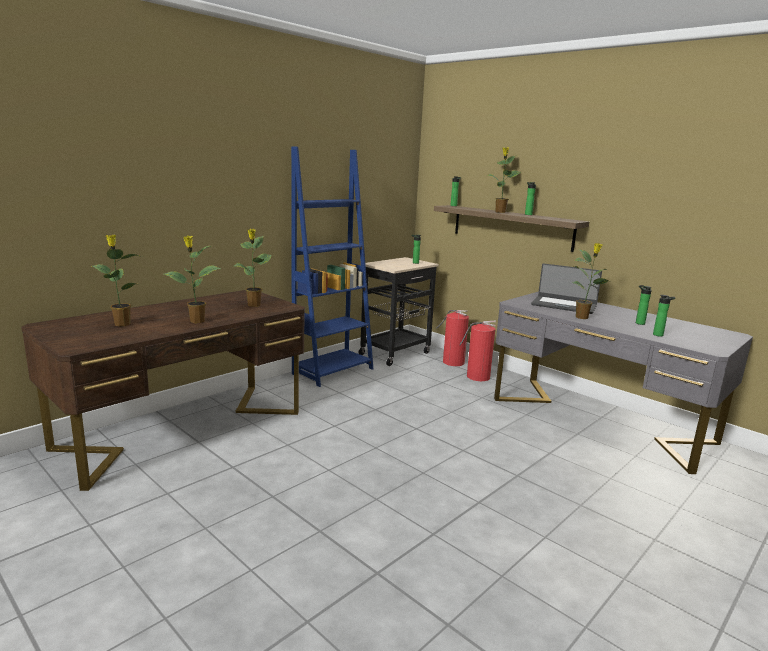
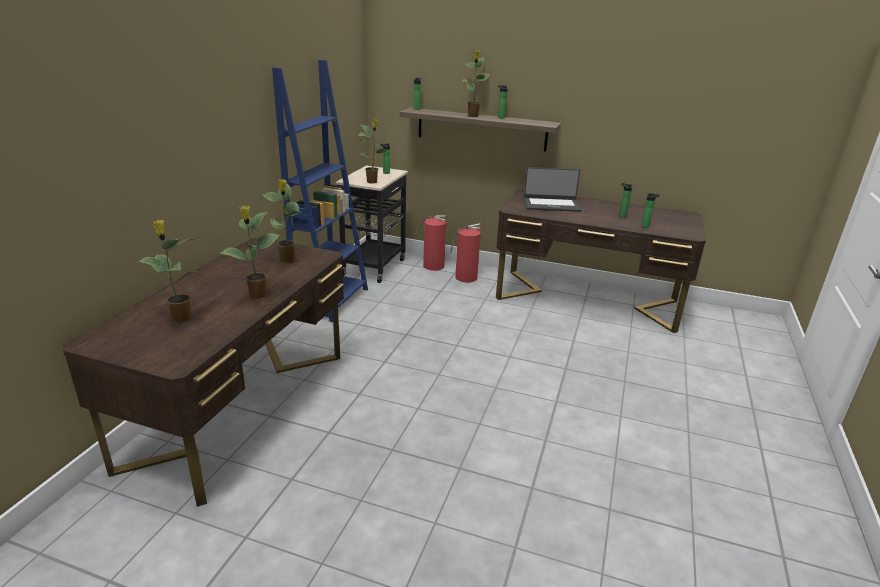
camera: 25 degrees left, 10 degrees up
(582, 317) = (578, 217): potted plant -> potted plant (372, 182)
(599, 420) = (586, 300): grey desk -> brown desk

